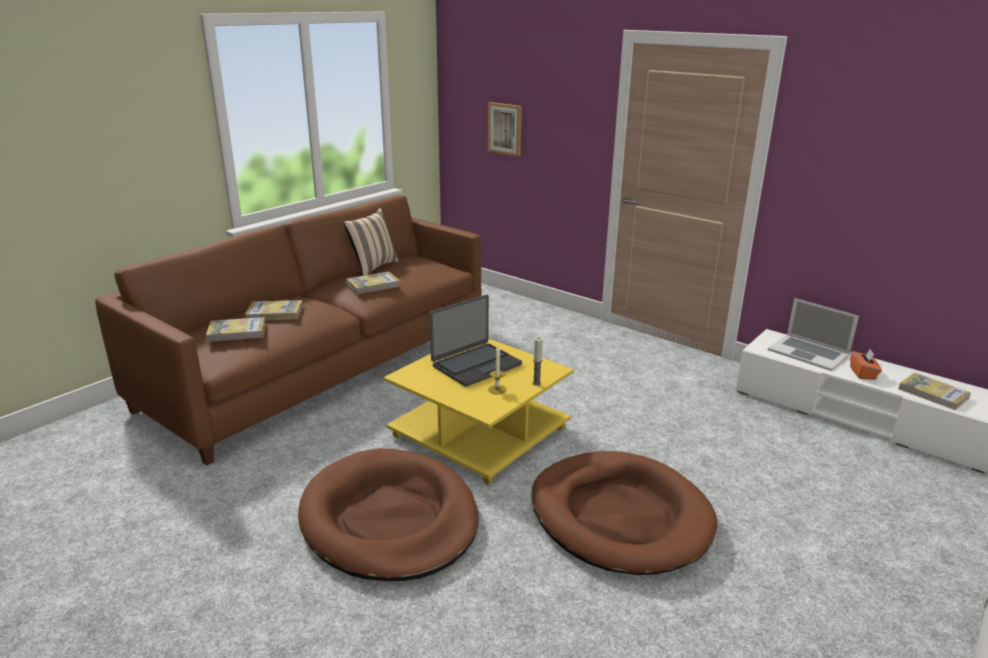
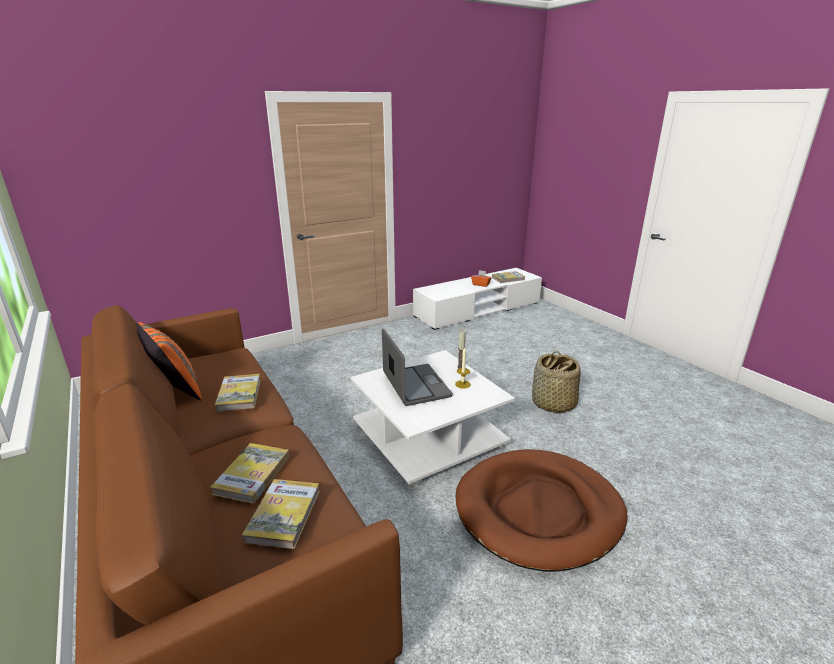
camera: 70 degrees left, 0 degrees up
(372, 267) = (175, 391): beige pillow -> orange pillow
(479, 431) = (427, 437): yellow coffee table -> white coffee table
(505, 128) = (142, 205): picture -> none
(619, 516) = (553, 403): brown dog bed -> basket
(808, 352) = (450, 288): laptop -> none

